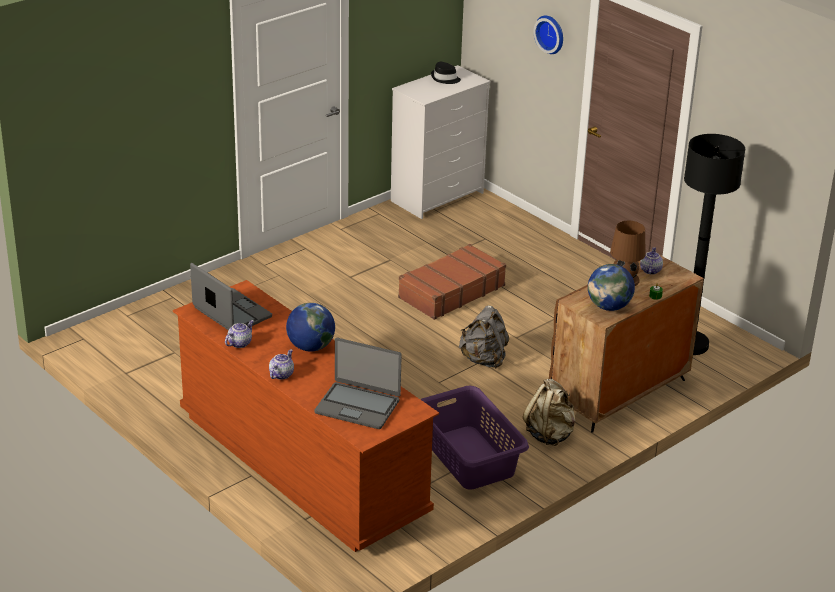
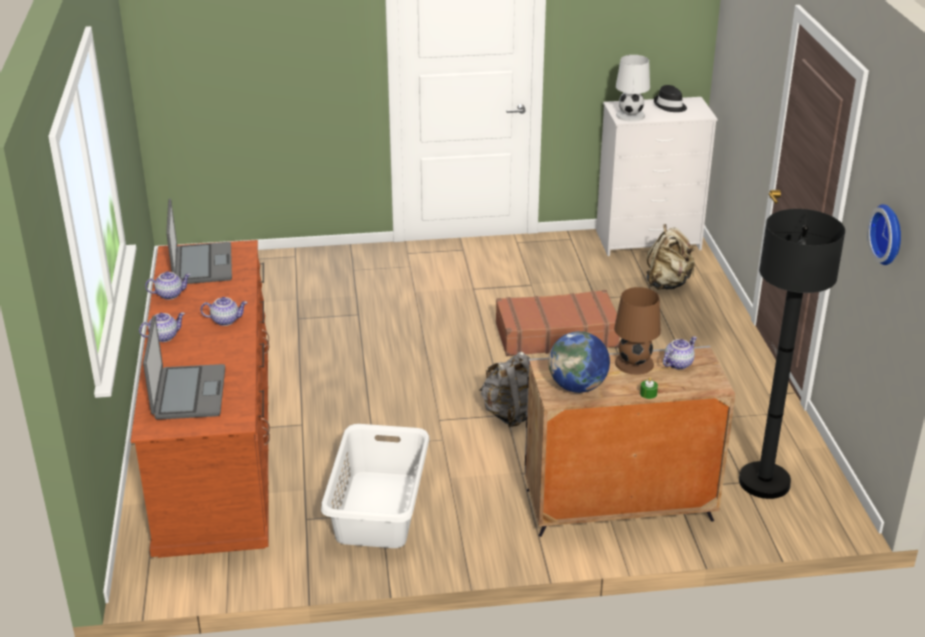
camera: 35 degrees right, 0 degrees up
(310, 347) = (225, 320): globe -> teapot
(358, 406) = (188, 393): laptop -> laptop turned 150 degrees counterclockwise
(426, 94) = (630, 115): none -> white table lamp
(469, 458) = (377, 509): purple laundry basket -> white laundry basket
(550, 434) = (490, 520): beige backpack -> beige backpack (667, 283)
(551, 34) = (763, 68): wall clock -> wall clock (889, 234)
(618, 393) = (618, 505): brown cabinet -> grey cabinet

